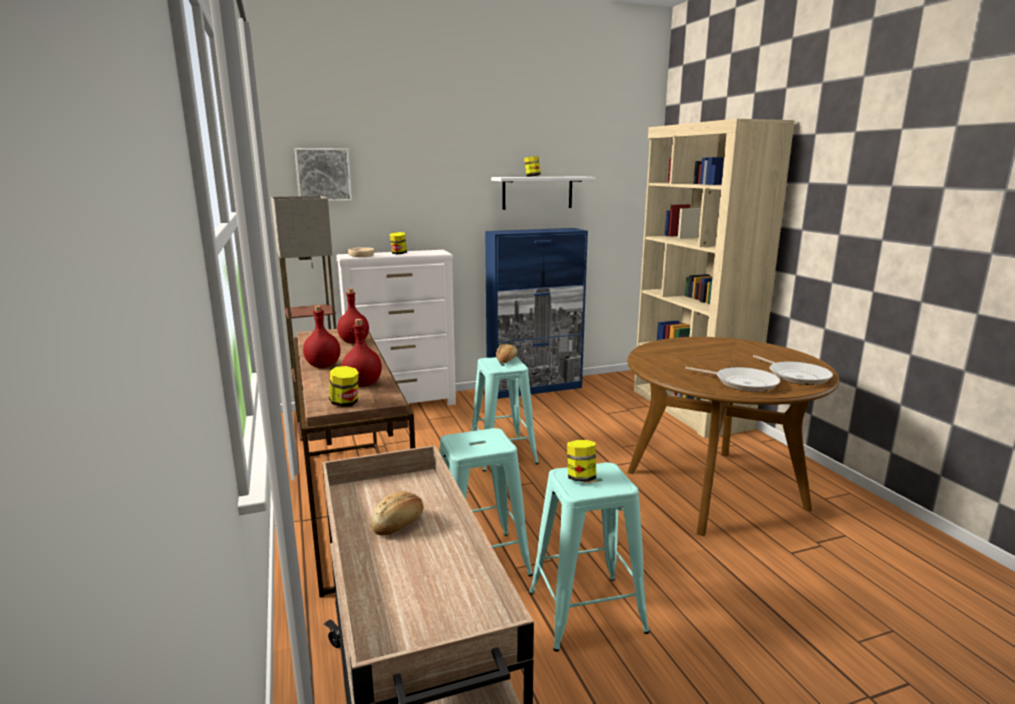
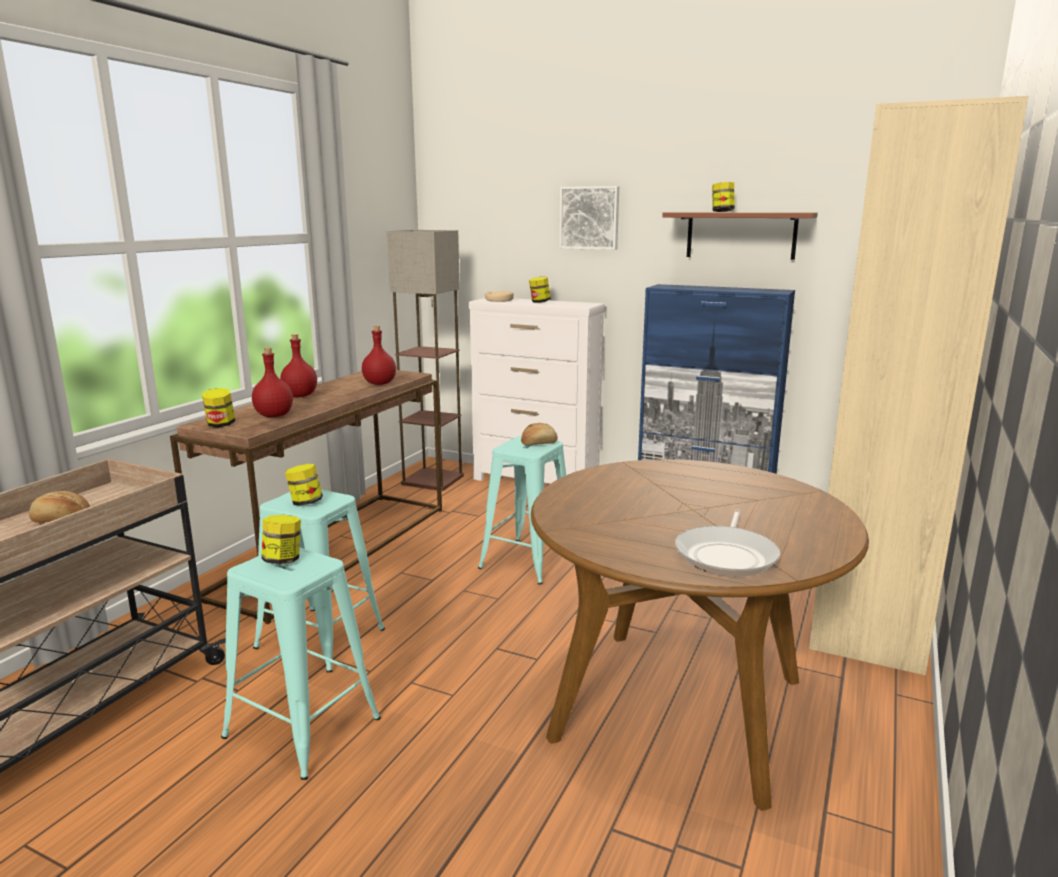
camera: 45 degrees right, 0 degrees up
(323, 175) = (483, 208): picture -> picture (589, 218)
(480, 443) = (305, 502): none -> jar
(537, 192) = (741, 235): white shelf -> brown shelf
(742, 383) = (620, 534): frying pan -> none

